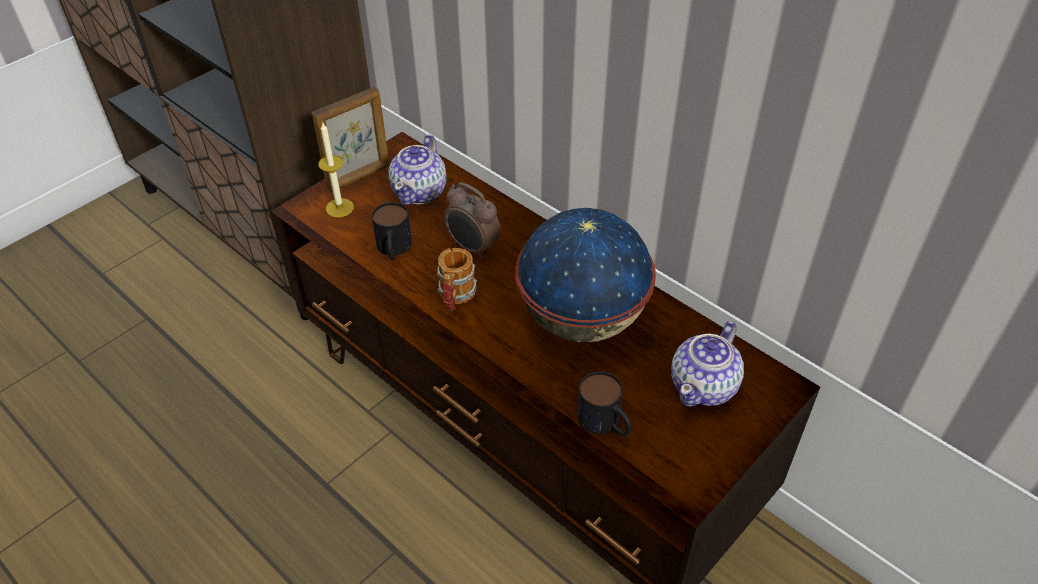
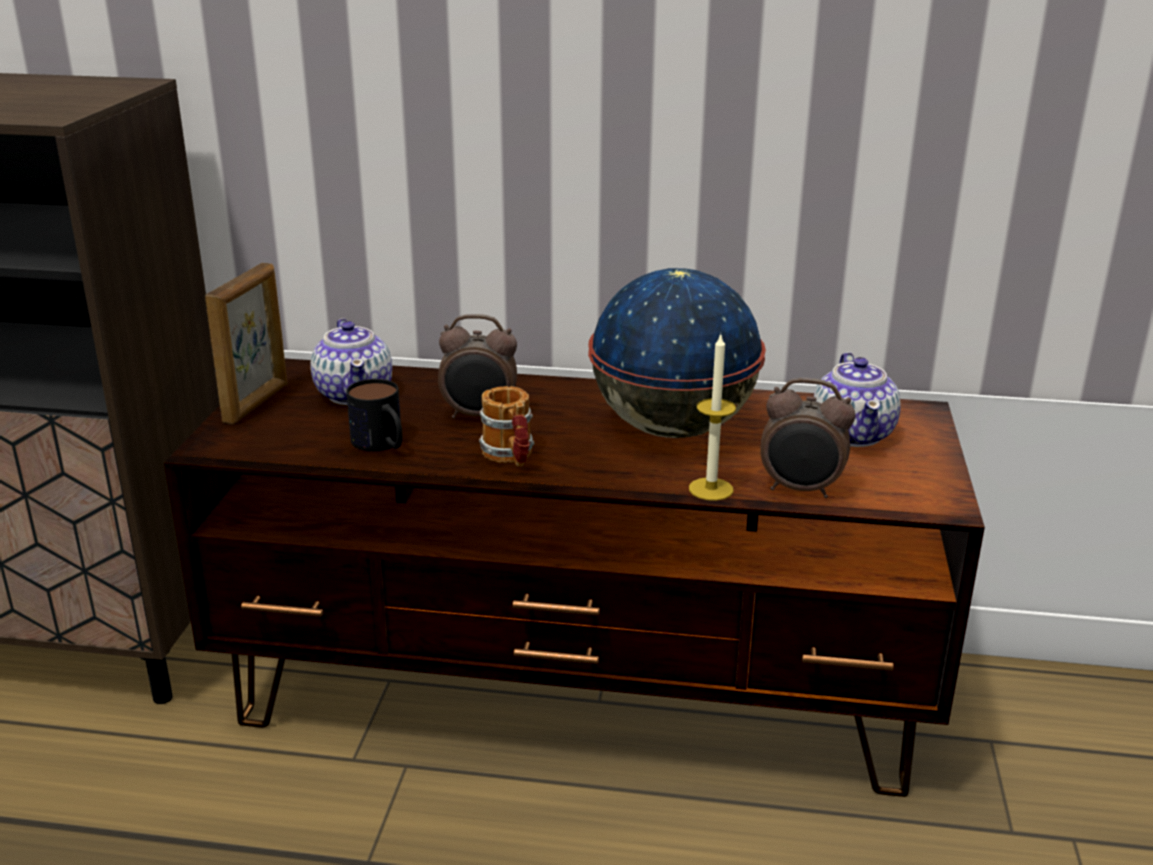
camera: 35 degrees left, 20 degrees down
(339, 208) = (263, 433): candle -> candle (711, 489)
(605, 423) = (801, 490): mug -> alarm clock

